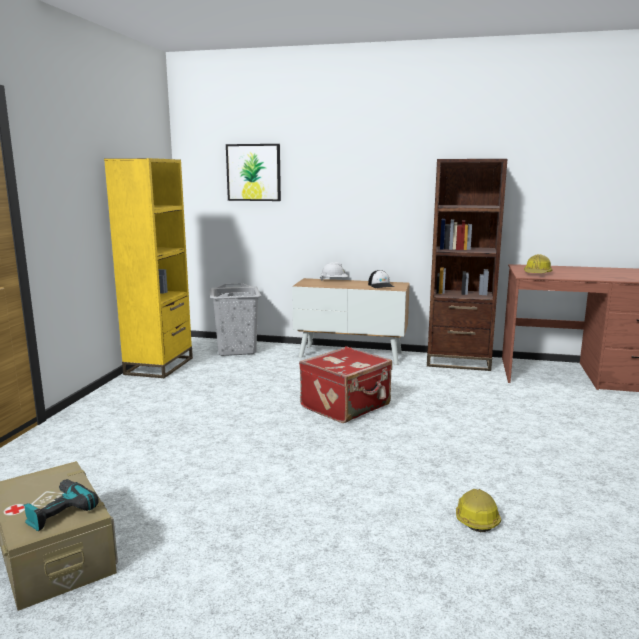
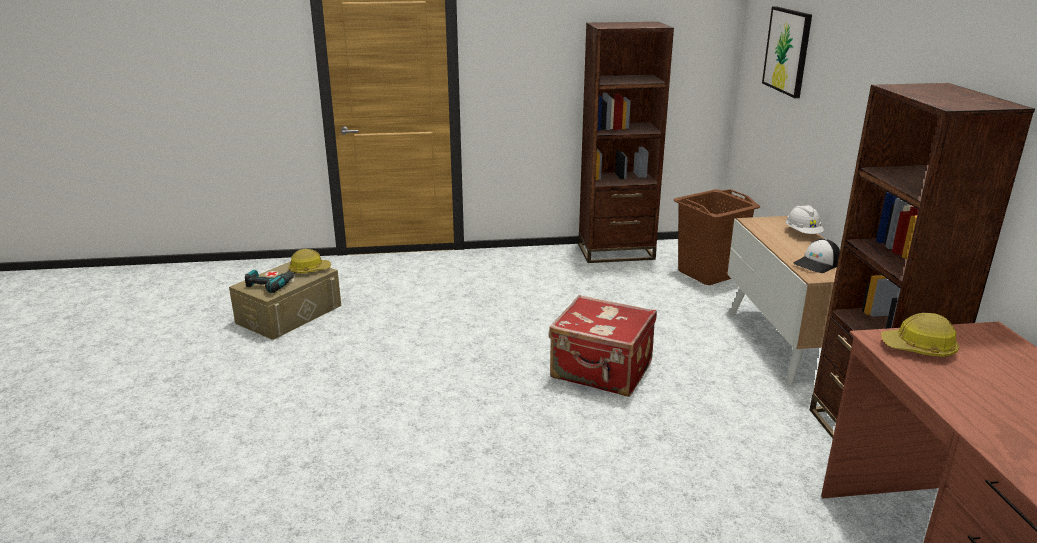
camera: 70 degrees right, 10 degrees up
(159, 366) = (616, 252): yellow bookcase -> brown bookcase
(237, 350) = (709, 273): grey laundry basket -> brown laundry basket
(476, 518) = (385, 487): hard hat -> hard hat (309, 270)

